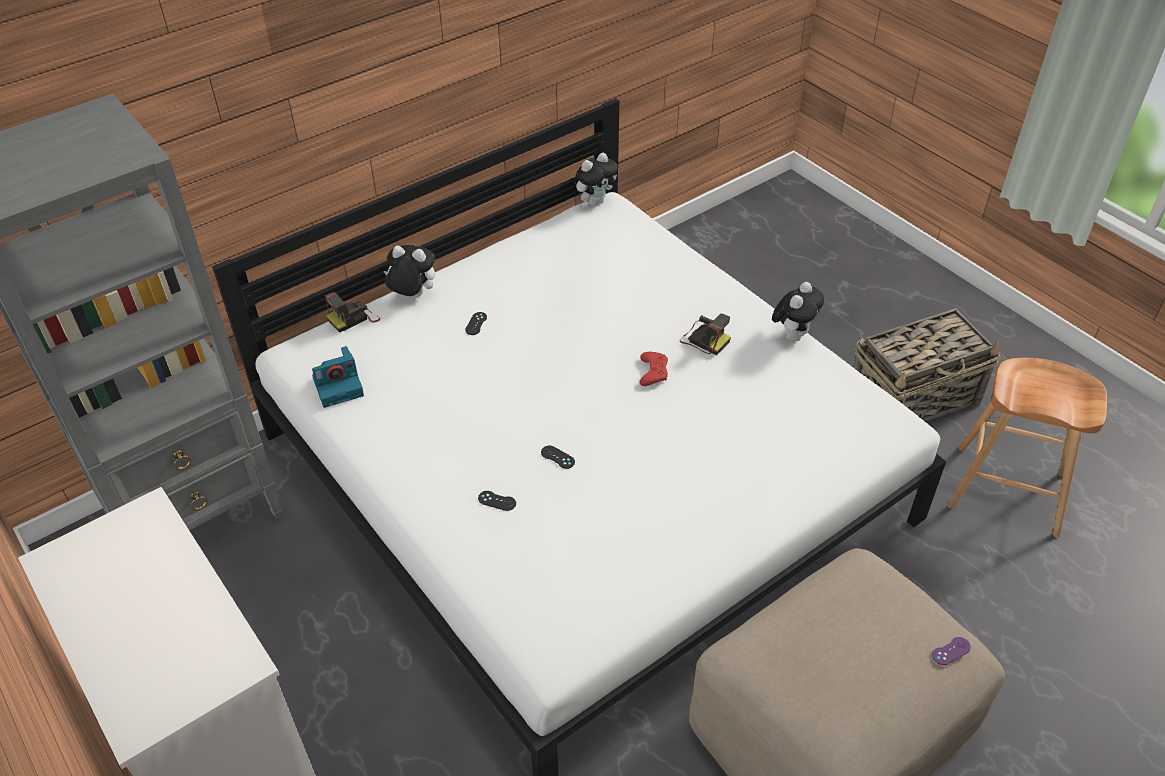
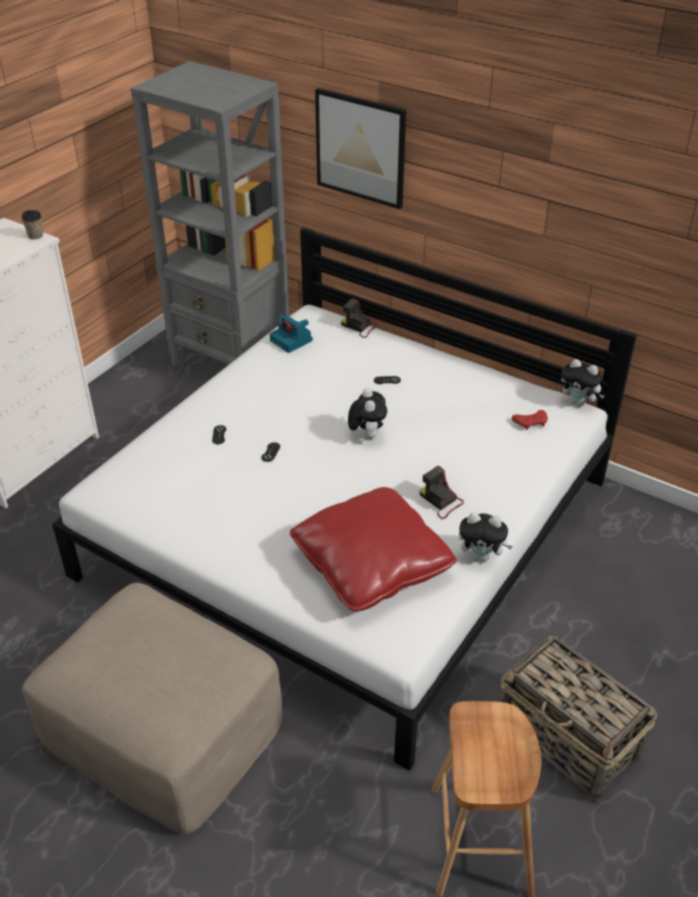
camera: 70 degrees right, 5 degrees down
(130, 516) = (35, 236): none -> cup
(261, 107) = (360, 148): none -> picture
(412, 295) = (399, 344): plush toy -> plush toy (366, 435)
(653, 372) = (384, 480): red game controller -> red game controller (531, 422)
(704, 339) = (441, 501): camera -> camera turned 120 degrees clockwise
(778, 417) = (371, 564): none -> red pillow
(951, 651) = (166, 723): purple game controller -> none

